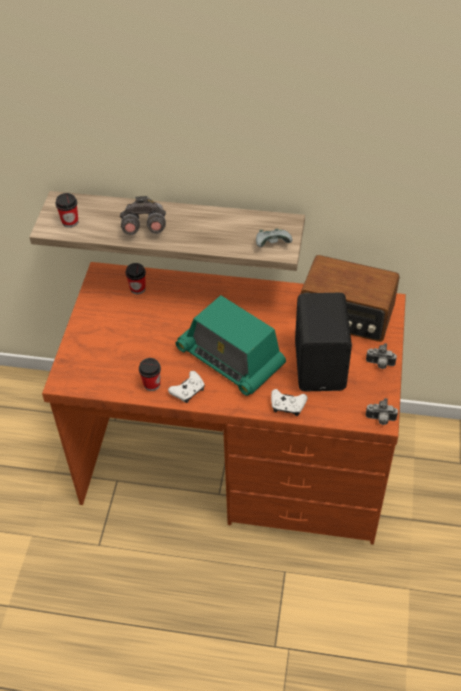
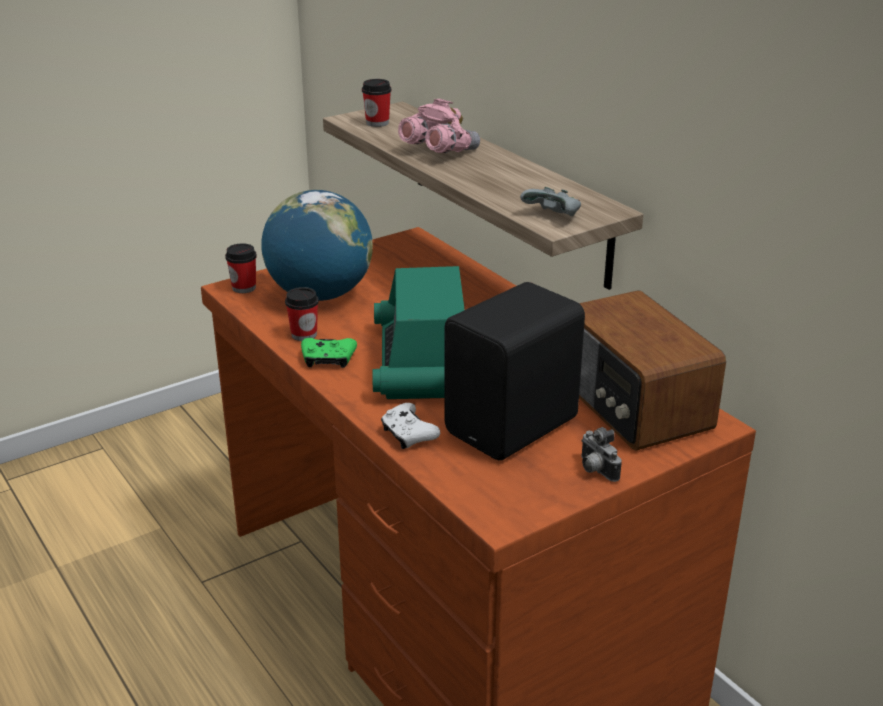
camera: 45 degrees right, 20 degrees down
(117, 351) = (320, 295): none -> globe
(137, 288) = (426, 264): cup -> cup (244, 288)
(144, 227) = (438, 152): grey binoculars -> pink binoculars
(188, 391) = (328, 360): white game controller -> green game controller
(380, 420) = (499, 519): camera -> none

